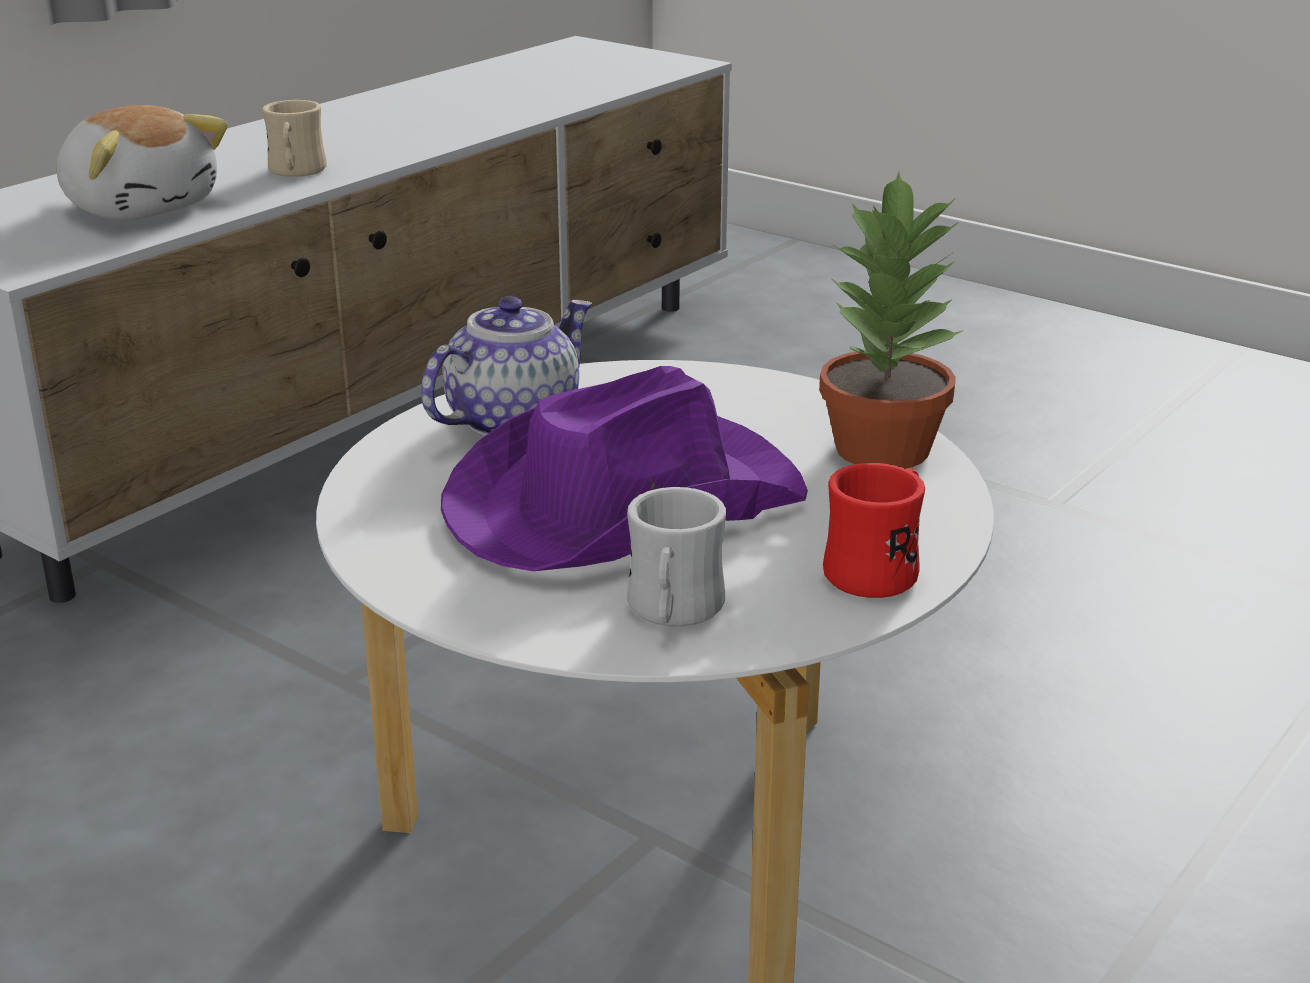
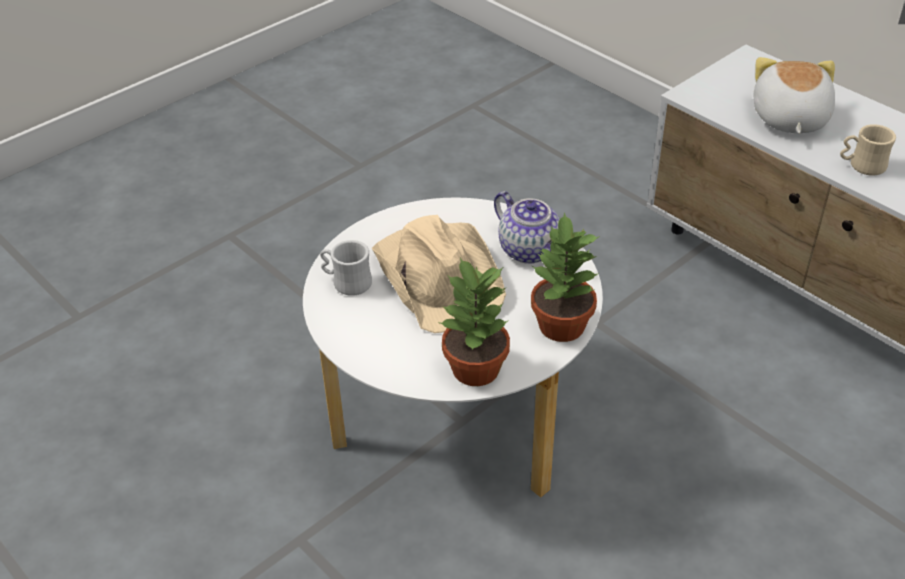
camera: 100 degrees right, 15 degrees up
(141, 206) = (788, 119): plush toy -> plush toy turned 135 degrees clockwise
(621, 504) = (439, 276): purple hat -> beige hat
(733, 386) = (561, 327): none -> potted plant
(879, 570) = (361, 345): red mug -> none

